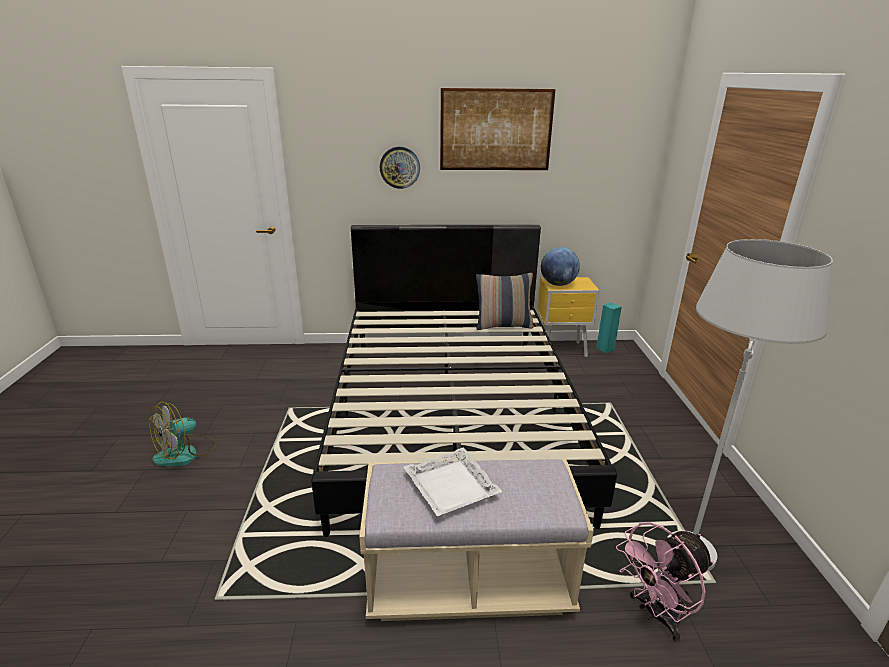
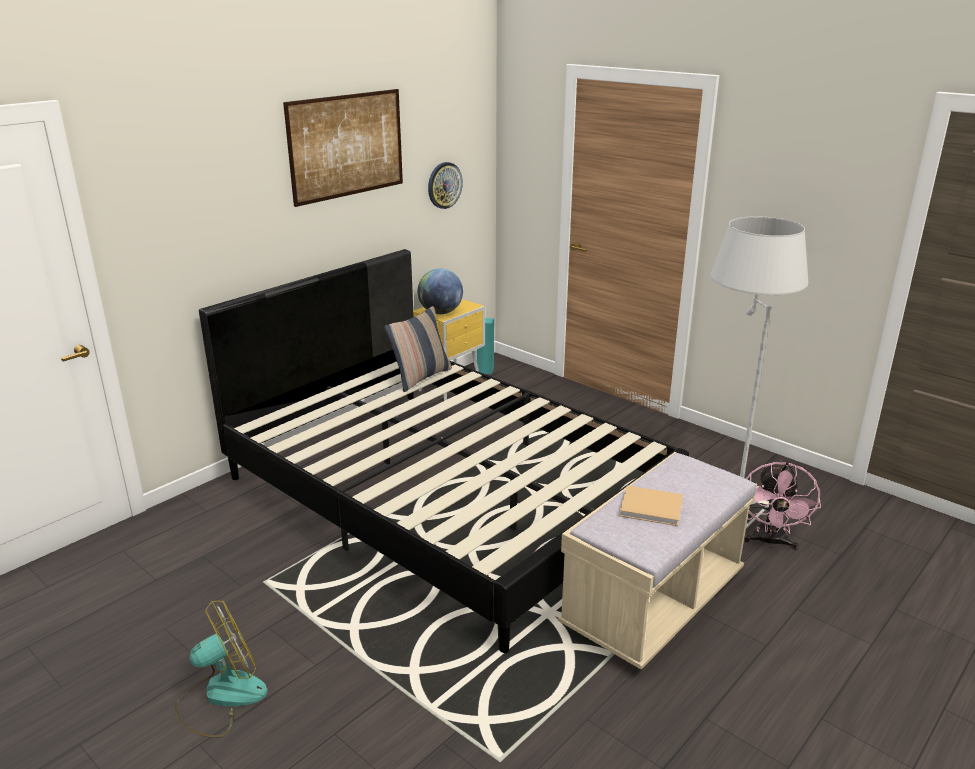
camera: 45 degrees left, 0 degrees up
(185, 453) = (221, 697): fan -> fan turned 120 degrees counterclockwise
(399, 167) = (247, 214): wall clock -> wall clock (444, 185)
(452, 486) = (653, 508): white tray -> beige book

